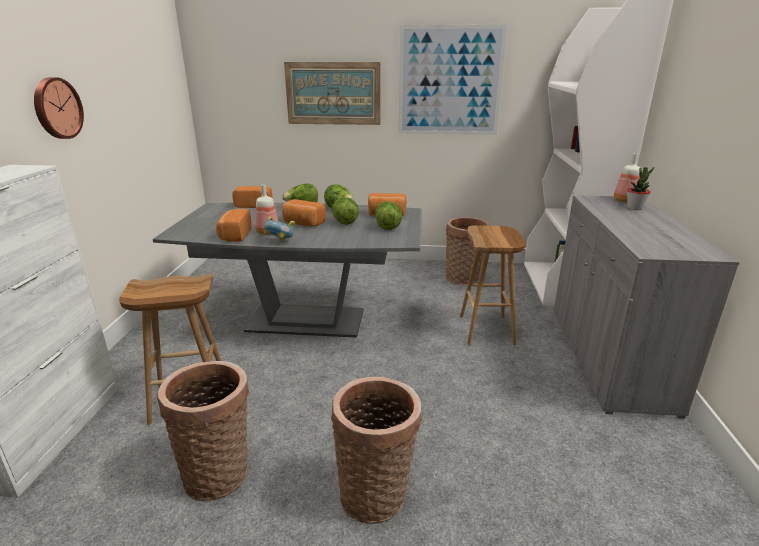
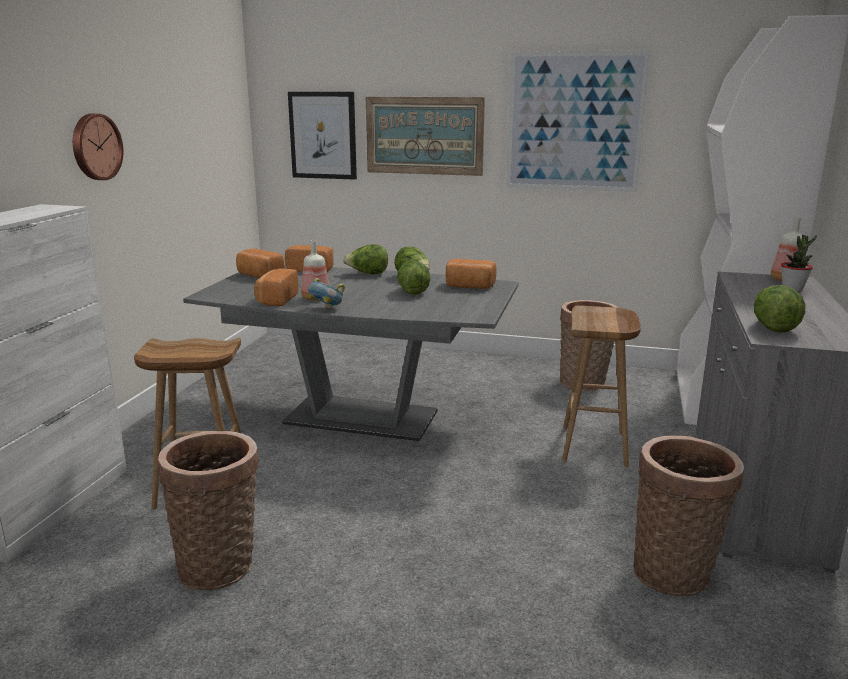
camera: 10 degrees right, 5 degrees down
(250, 94) = (323, 135): none -> picture
(303, 223) = (361, 291): bread -> bread (259, 276)
(376, 493) = (395, 606): basket -> basket (675, 571)
(388, 227) = (464, 300): lettuce -> lettuce (773, 328)

